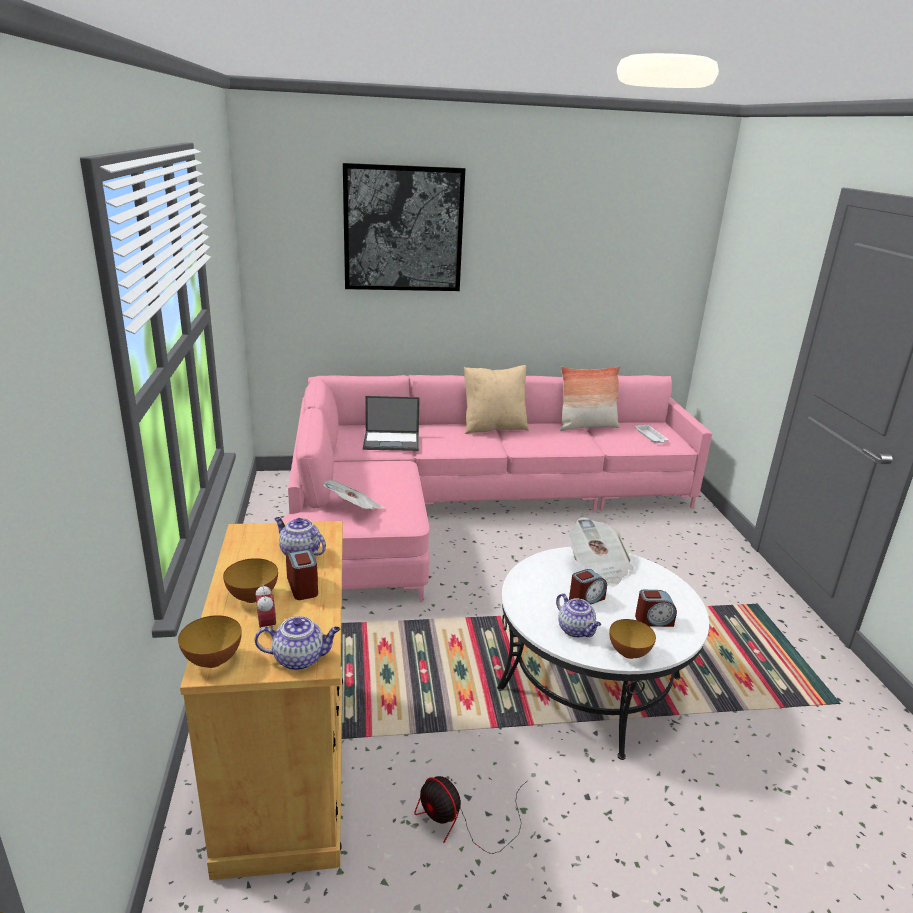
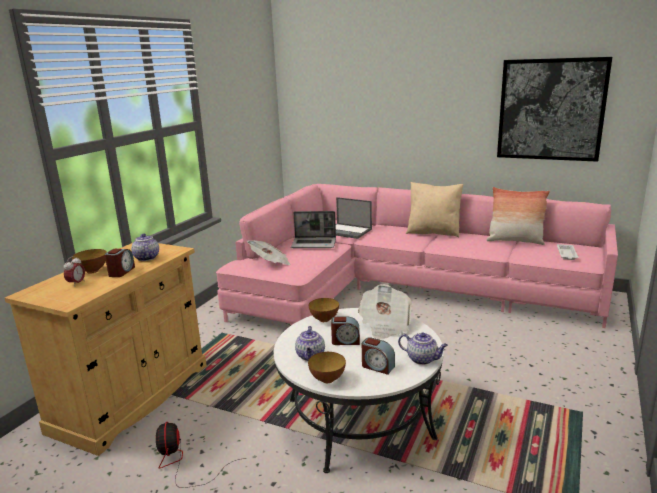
camera: 35 degrees right, 5 degrees down
(213, 660) = (32, 291): bowl -> bowl (324, 319)
(300, 658) = (66, 299): teapot -> teapot (422, 359)
(374, 468) = (314, 244): none -> laptop
(403, 229) = (378, 79): picture -> picture (551, 110)

